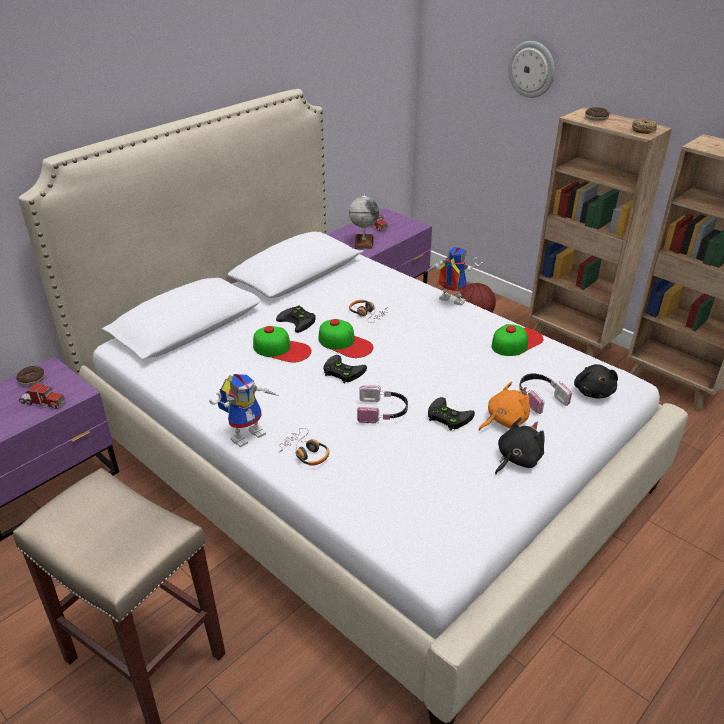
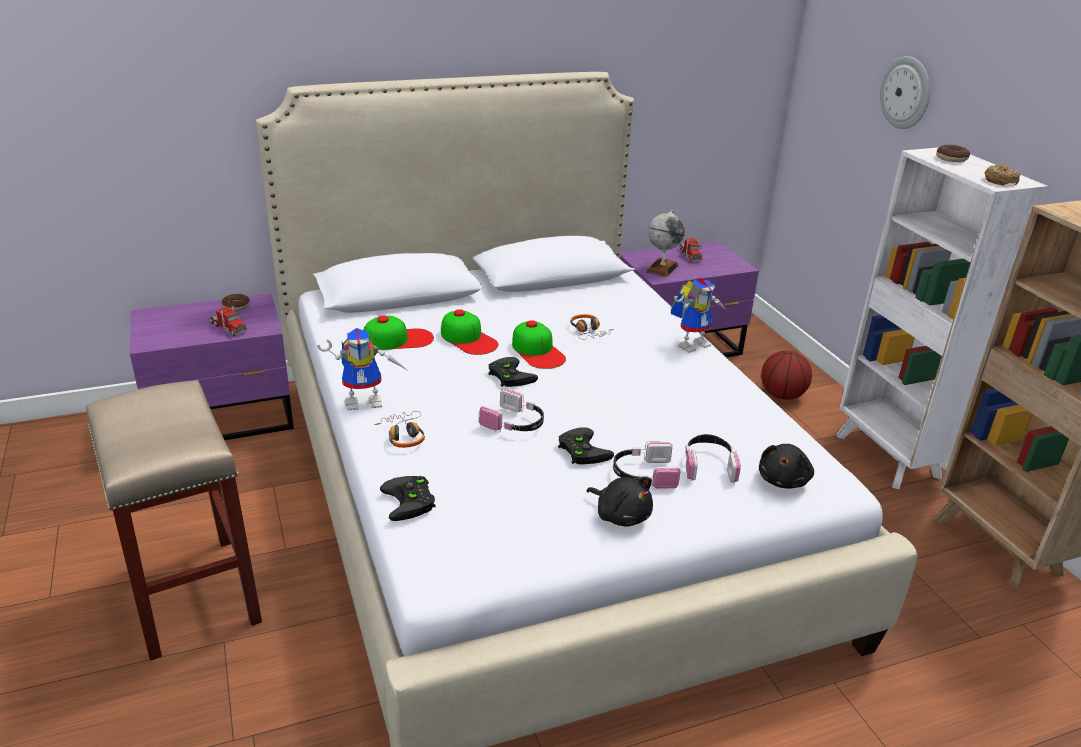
camera: 25 degrees right, 5 degrees down
(299, 321) = (510, 319): black game controller -> black game controller (411, 502)
(448, 301) = (693, 343): toy robot -> toy robot turned 90 degrees clockwise
(504, 421) = (643, 474): orange plush toy -> headphones
(516, 342) = (736, 403): cap -> cap (398, 339)
(517, 459) = (621, 515): black plush toy -> black plush toy turned 60 degrees clockwise
(570, 343) = (888, 457): brown bookcase -> white bookcase

